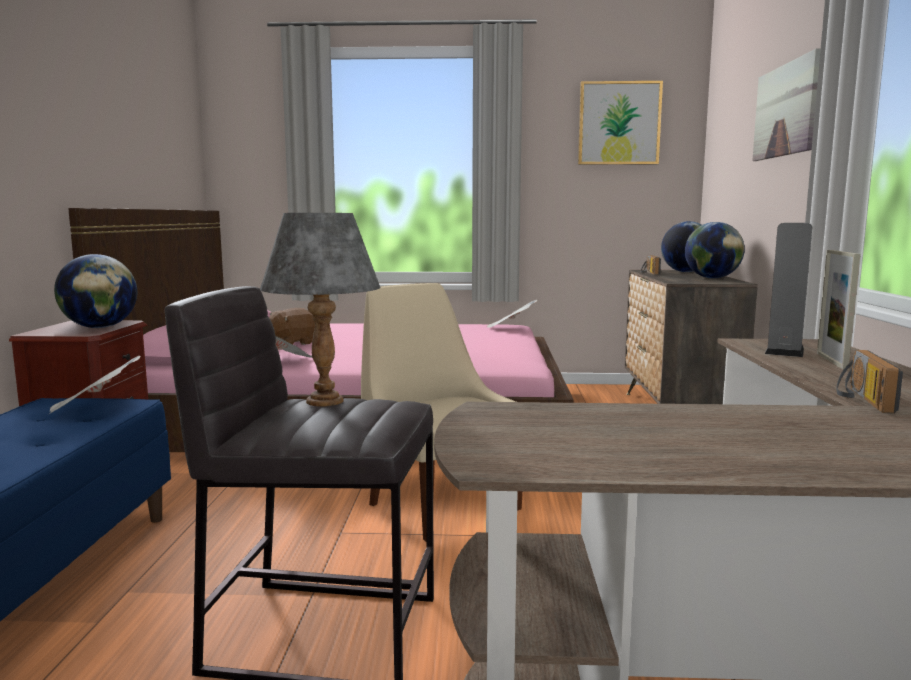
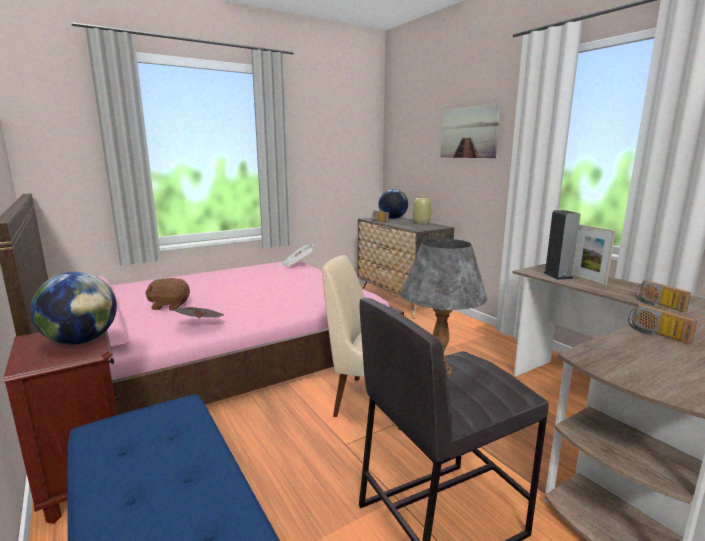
camera: 35 degrees left, 5 degrees up
(94, 409) = (161, 424): newspaper -> none
(292, 343) = (169, 306): brown plush toy -> brown plush toy turned 75 degrees clockwise
(619, 123) = (340, 126): picture -> none
(704, 418) = (655, 334): none -> radio
(712, 278) = (421, 223): globe -> beige vase

